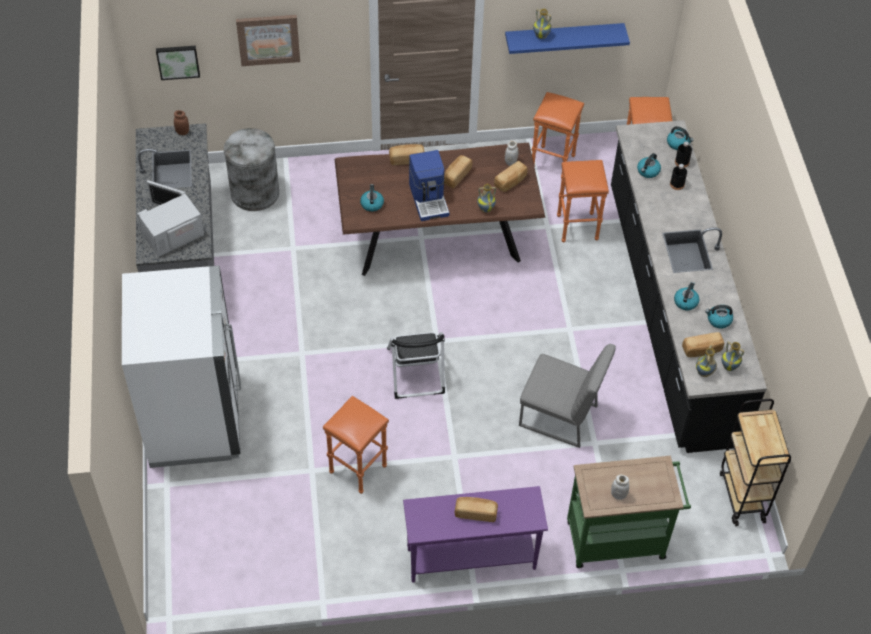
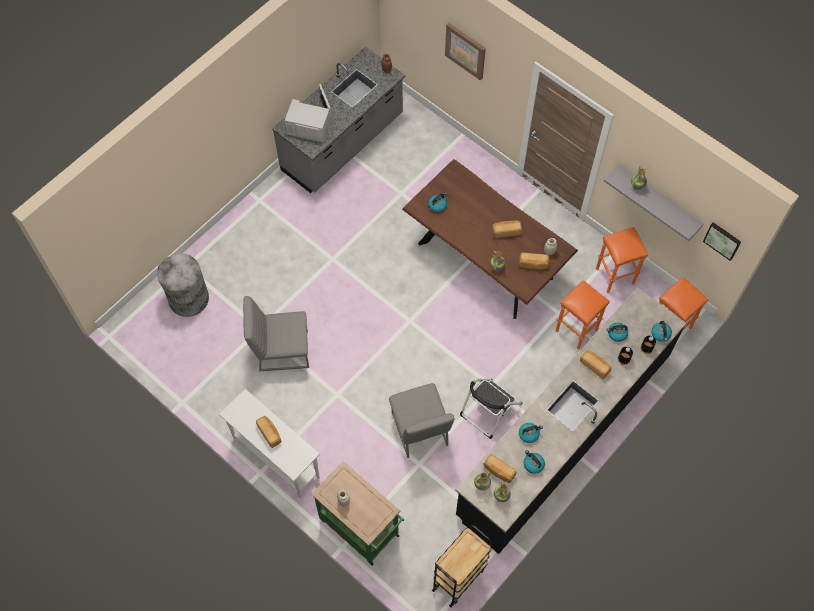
camera: 50 degrees right, 10 degrees up
(178, 61) = (410, 23): picture -> picture (723, 240)
(194, 419) = (238, 244): white fridge -> none
(254, 193) = (420, 141): grey trash can -> grey trash can (188, 298)
(356, 469) = (281, 350): orange stool -> grey chair
(407, 159) = (491, 195): bread -> bread (595, 366)
(415, 372) = (376, 327): step ladder -> step ladder (489, 410)
(429, 199) = (472, 232): coffee machine -> none
(470, 560) = (275, 458): purple console table -> white console table
(563, 37) = (658, 199): blue shelf -> grey shelf

